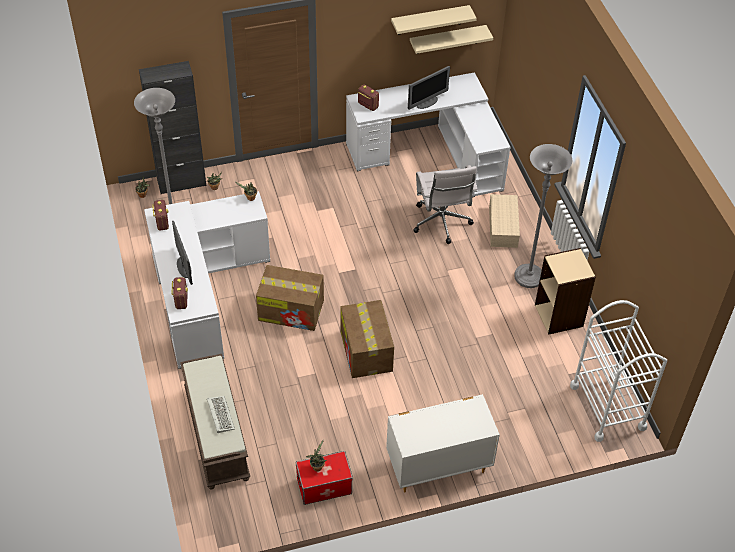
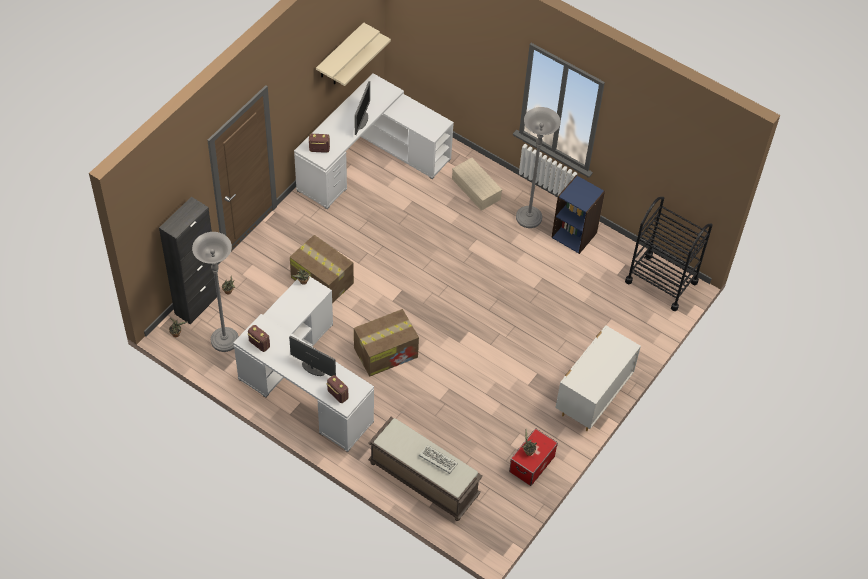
camera: 40 degrees left, 5 degrees up
(366, 352) = (469, 348): cardboard box -> cardboard box (323, 281)
(441, 224) = (430, 214): white office chair -> none
(559, 315) = (574, 235): beige bookcase -> blue bookcase
(607, 407) = (661, 282): white cart -> black cart

